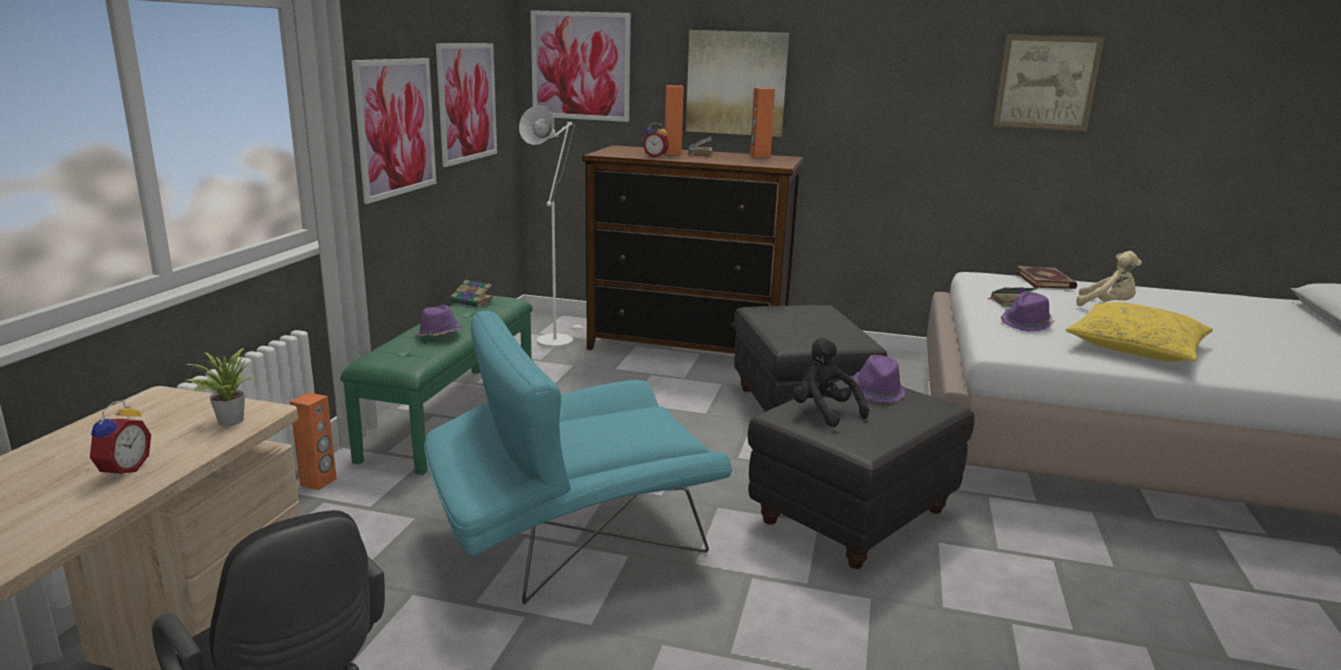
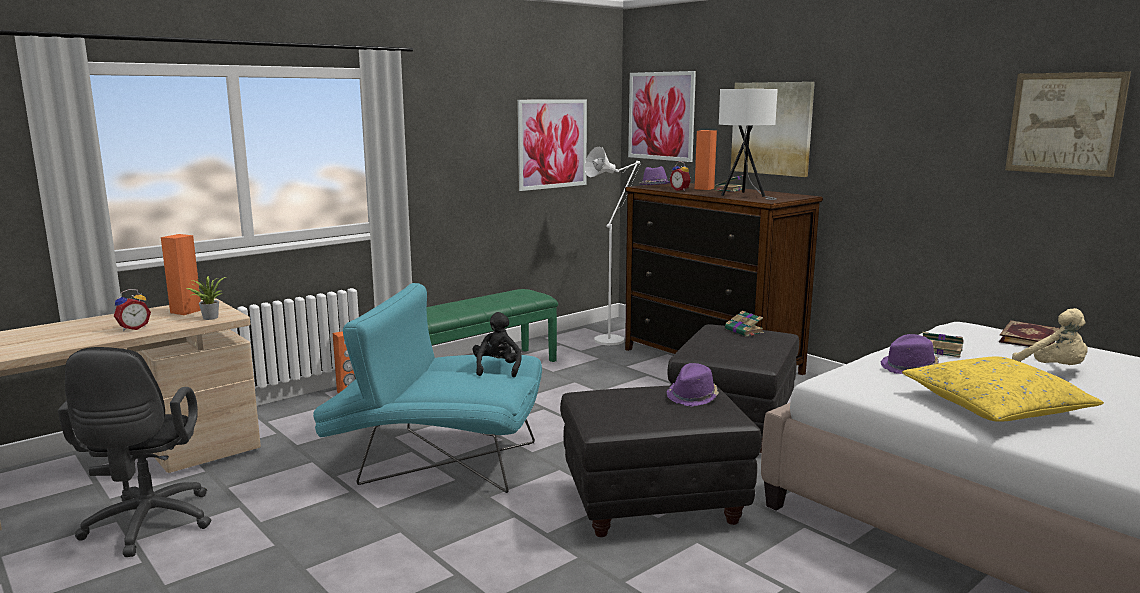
camera: 35 degrees right, 5 degrees down
(396, 127) = (467, 159): picture -> none
(438, 335) = (454, 309): purple hat -> purple hat (654, 187)
(473, 302) = (513, 292): book -> book (744, 331)
(741, 161) = (745, 196): none -> white table lamp
(759, 155) = (780, 193): orange speaker -> orange speaker (185, 311)
(824, 412) = (617, 400): black plush toy -> black plush toy (497, 369)

